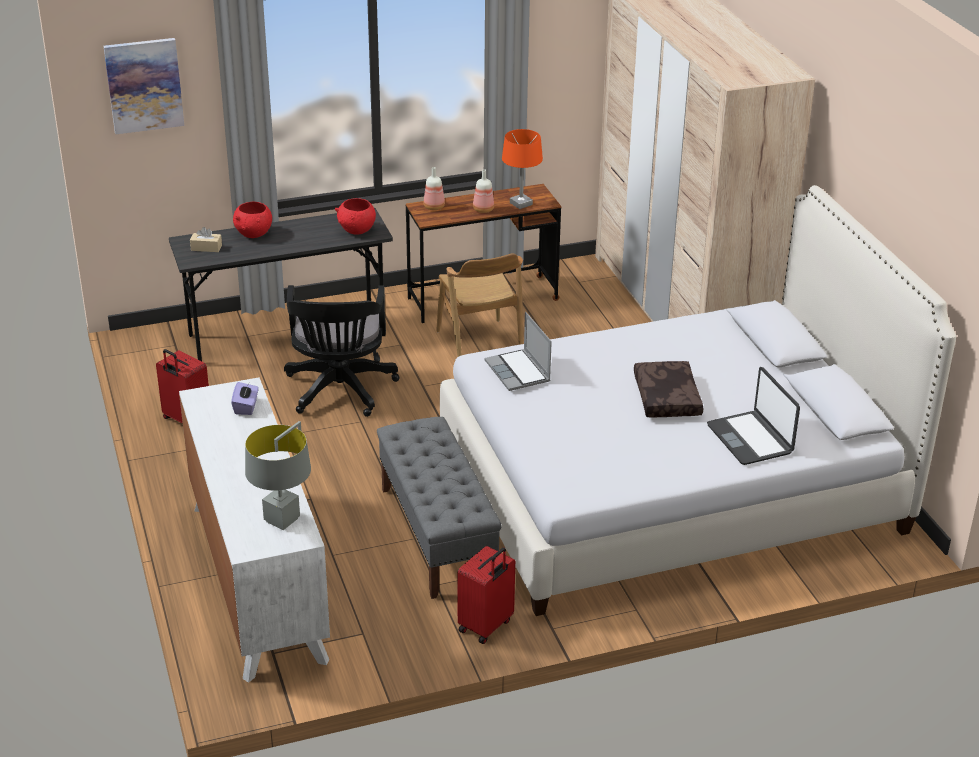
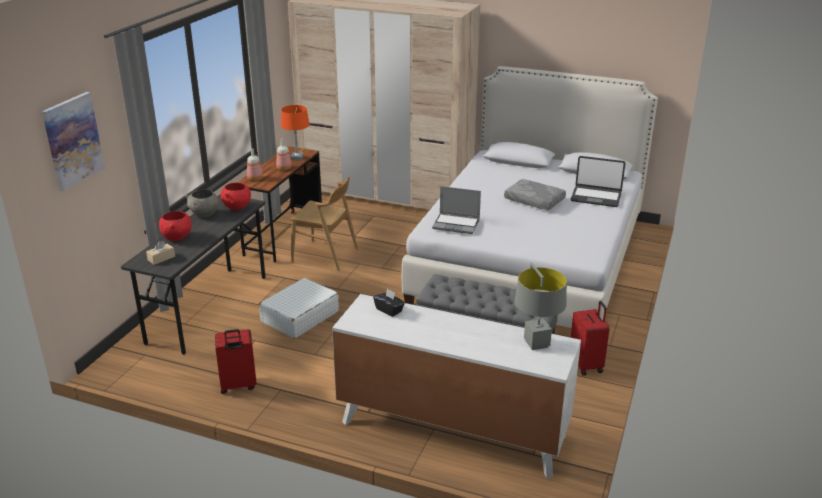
camera: 50 degrees left, 5 degrees down
(246, 407) = (389, 310): purple tissue box -> black tissue box
(317, 223) = (204, 214): none -> grey bowl
(339, 392) = (299, 317): black office chair -> white suitcase
(665, 398) = (533, 201): brown pillow -> grey pillow

